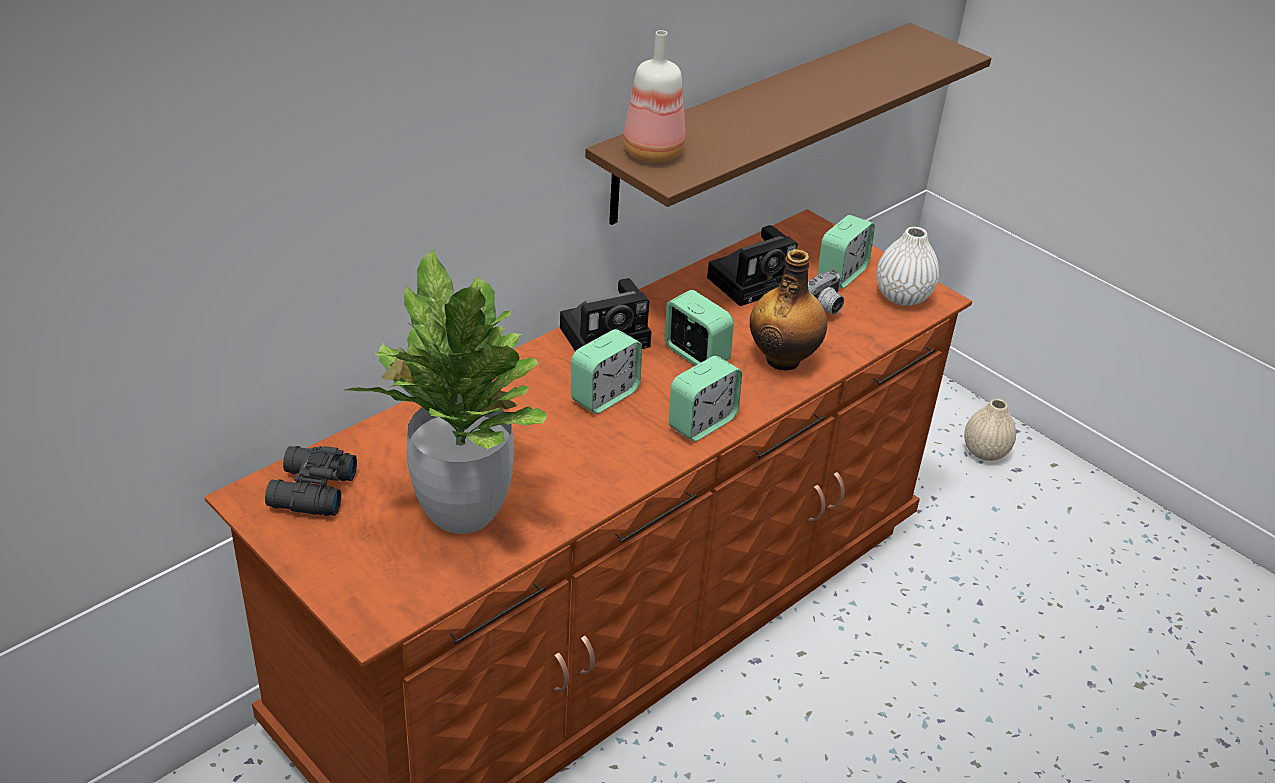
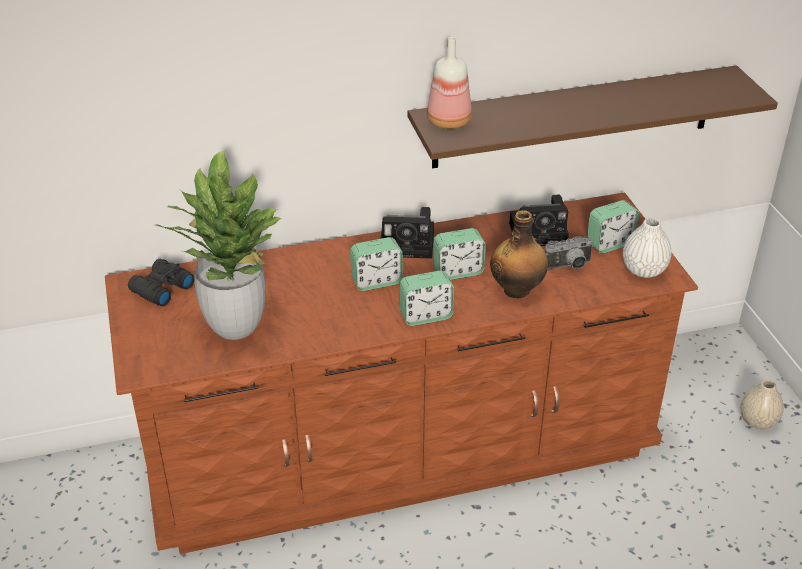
camera: 30 degrees right, 0 degrees up
(695, 355) = (458, 271): alarm clock -> alarm clock turned 90 degrees clockwise

